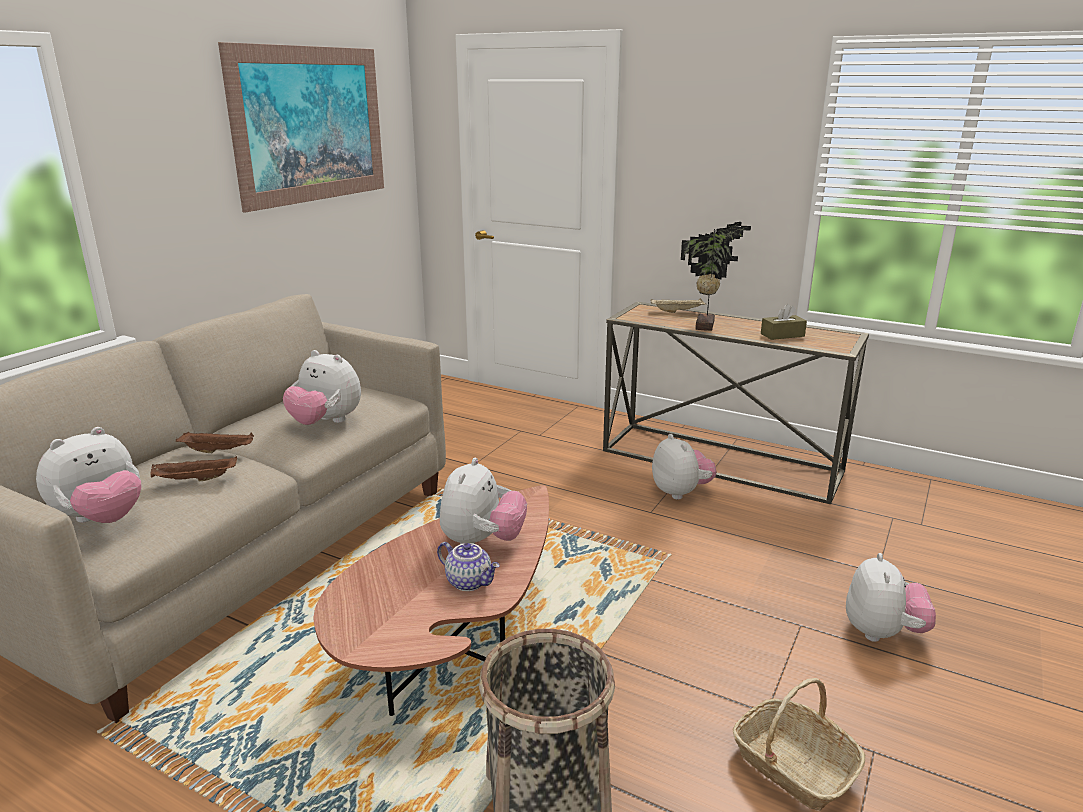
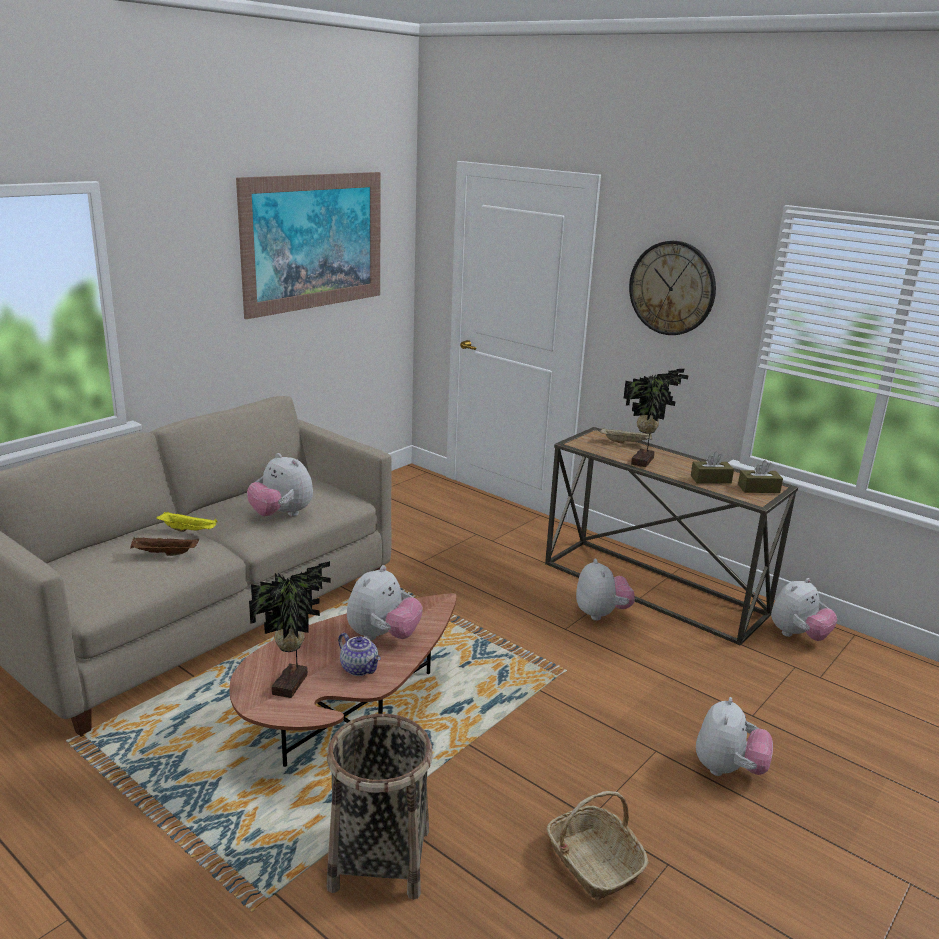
camera: 10 degrees right, 0 degrees up
(102, 519) = (89, 577): plush toy -> plush toy (798, 635)
(219, 451) = (189, 530): brown tray -> yellow tray
(395, 613) = (293, 684): none -> potted plant
(711, 143) = (672, 288): none -> wall clock
(834, 338) = (758, 489): none -> brown tissue box

